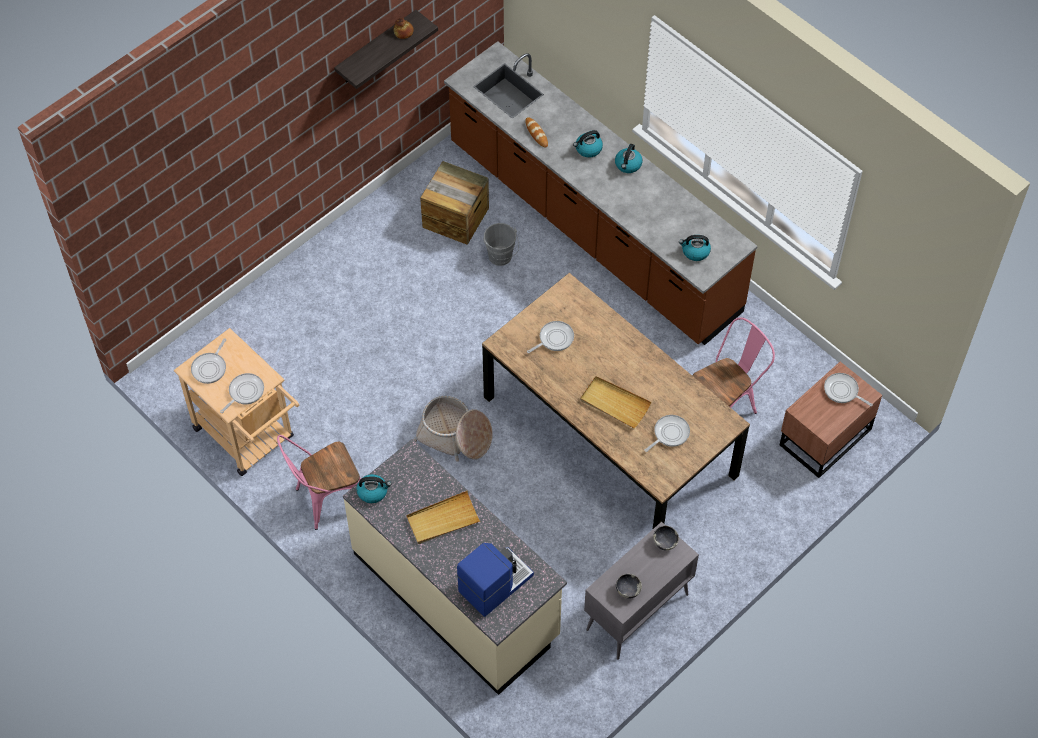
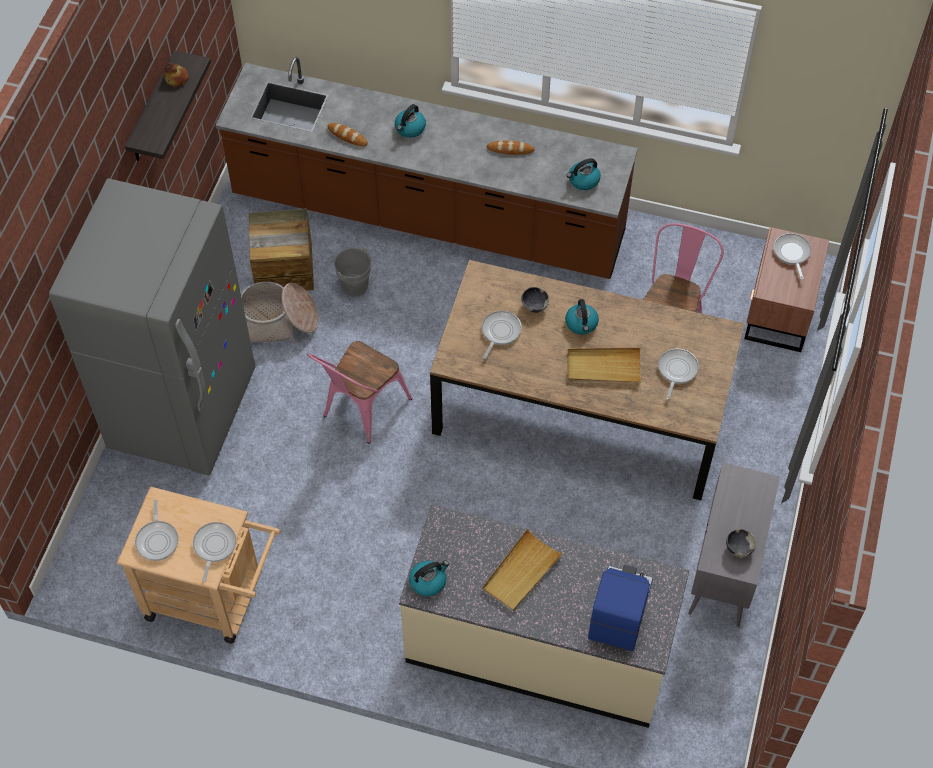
camera: 30 degrees left, 0 degrees up
(314, 290) = (183, 410): none -> grey fridge
(327, 500) = (340, 620): pink chair -> pink chair (361, 411)
(454, 436) = (429, 487): basket -> basket (278, 322)
(628, 165) = (460, 126): kettle -> kettle (581, 324)
(655, 201) = (510, 149): none -> bread
(665, 542) = (740, 481): bowl -> bowl (534, 306)
(842, 391) = (792, 253): frying pan -> frying pan turned 75 degrees clockwise

